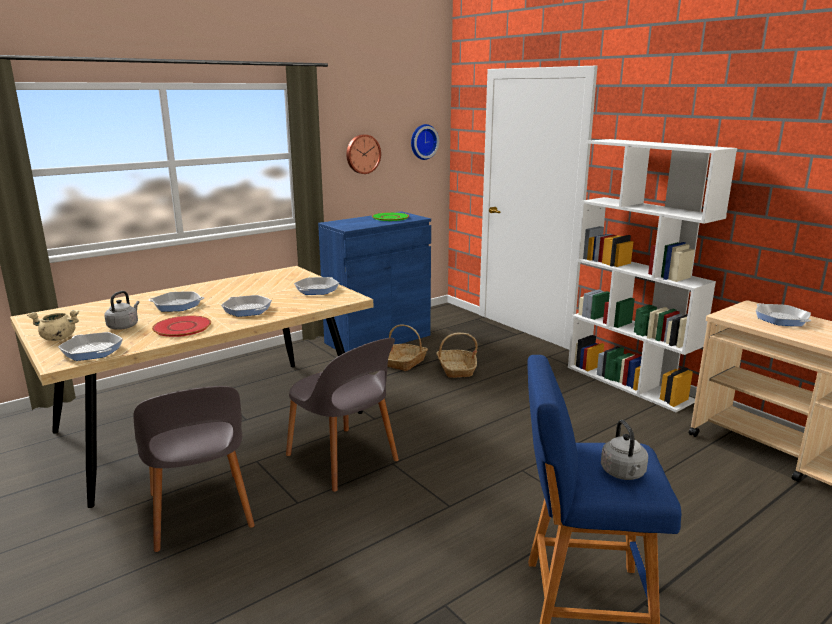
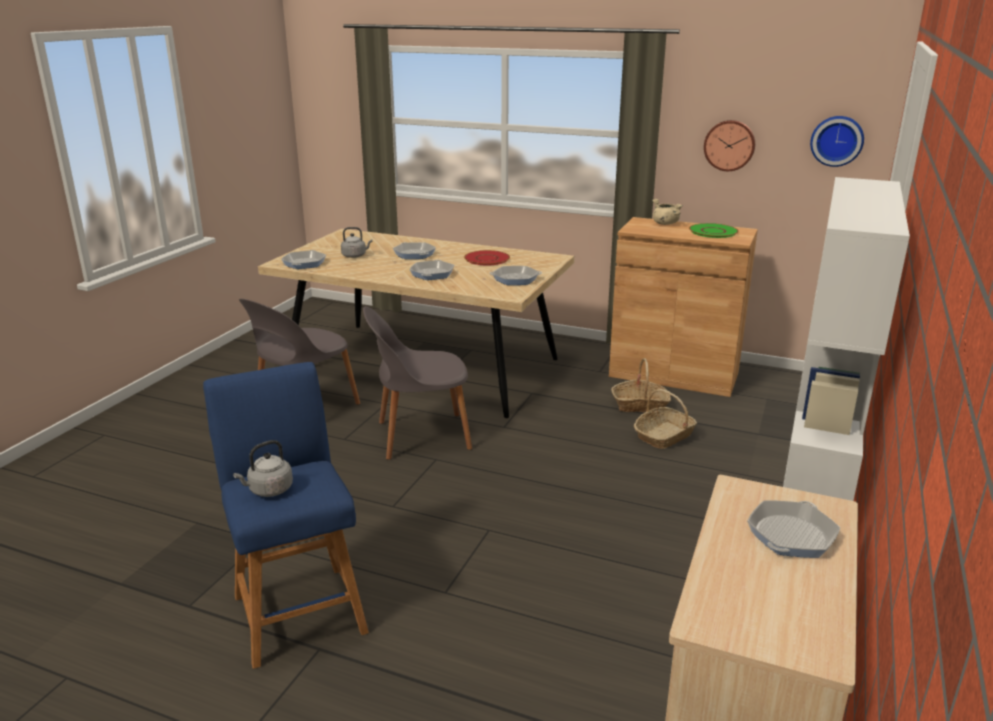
camera: 60 degrees right, 5 degrees up
(57, 338) = (316, 249): beige cooking pot -> beige cooking pot (664, 223)
(182, 327) = (371, 269): red plate -> red plate (487, 259)
(343, 459) = (420, 436): grey chair -> grey chair turned 60 degrees clockwise
(378, 339) = (673, 374): blue cabinet -> brown cabinet

